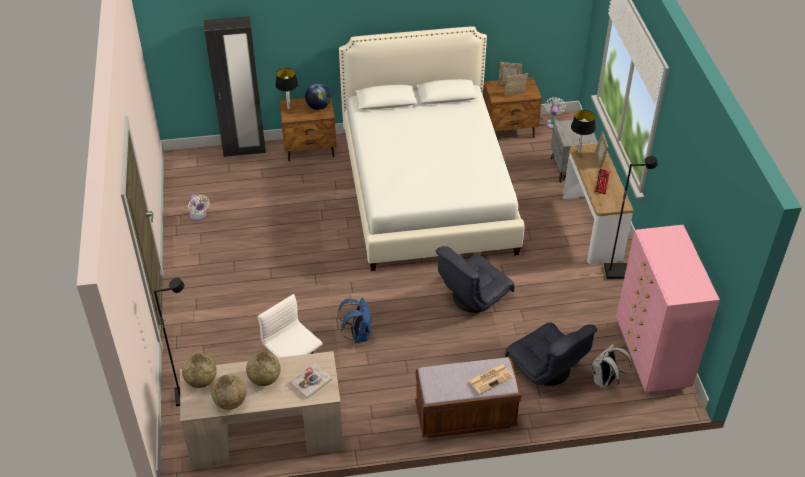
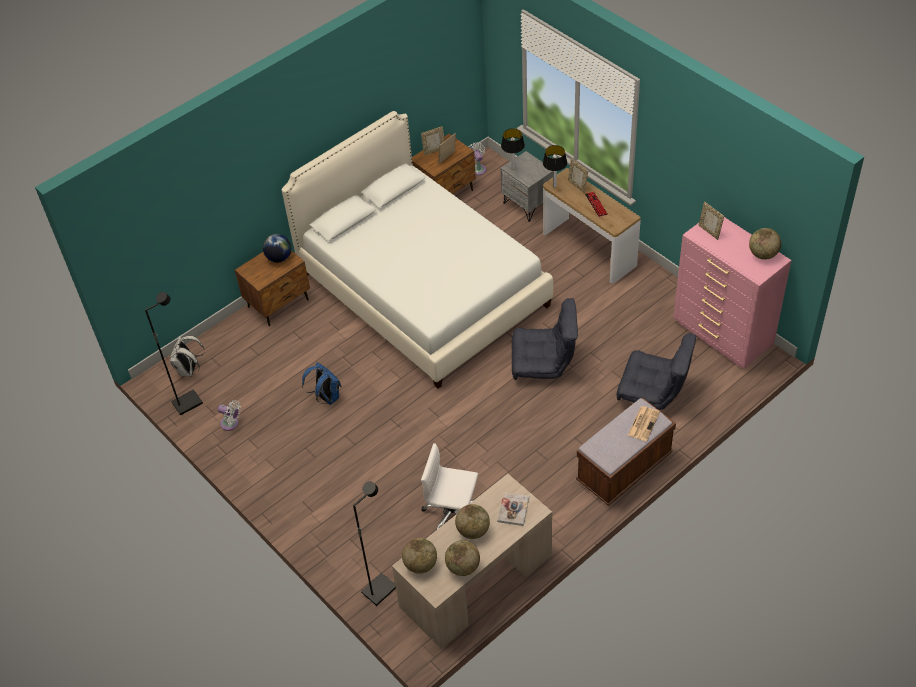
camera: 30 degrees left, 5 degrees up
(244, 150) = (215, 337): black wardrobe -> none
(289, 108) = (251, 273): table lamp -> table lamp (513, 168)
(358, 335) = (477, 451): blue backpack -> blue backpack (326, 397)
(472, 297) = (543, 364): grey armchair -> grey armchair turned 105 degrees counterclockwise
(605, 381) = (705, 376): white backpack -> white backpack (189, 370)
(617, 271) = (640, 277): black floor lamp -> black floor lamp (187, 402)
(662, 239) = (709, 231): none -> picture frame
(696, 281) = (763, 254): none -> globe

